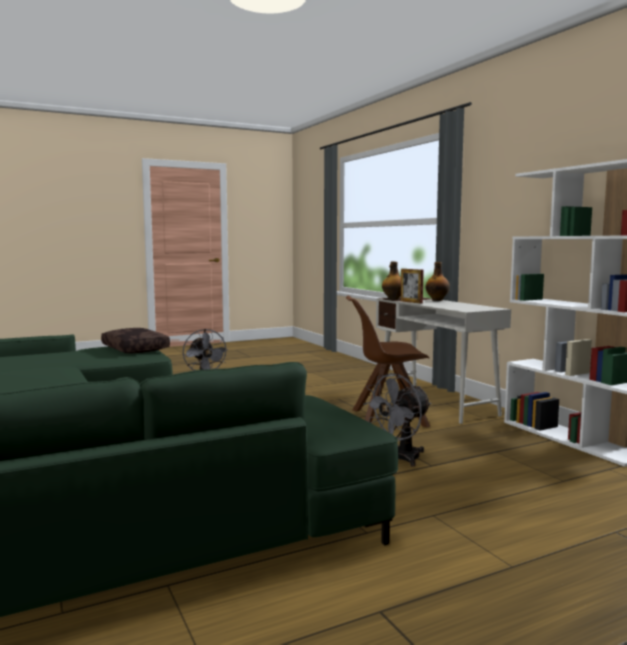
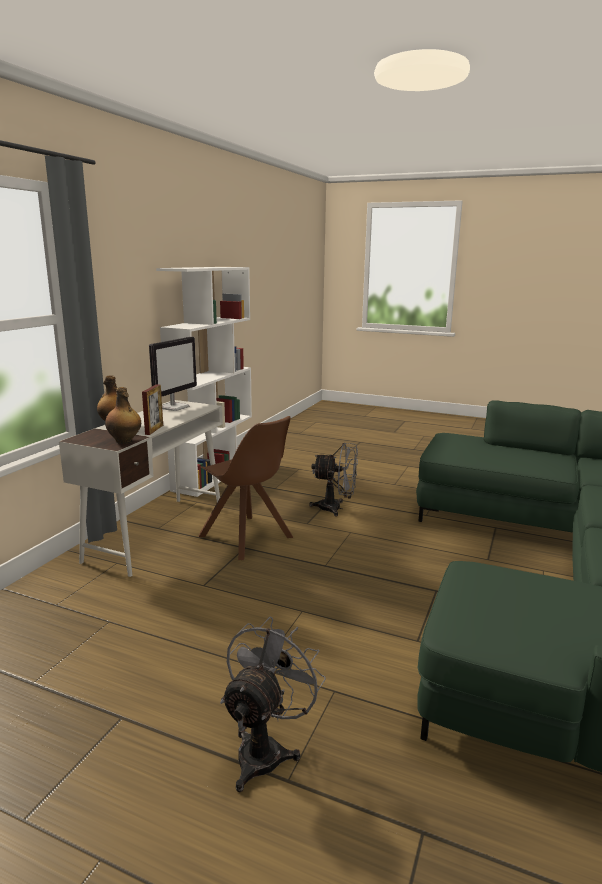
camera: 130 degrees left, 10 degrees up
(134, 349) = (483, 604): brown pillow -> none
(477, 307) = (173, 407): none -> monitor

